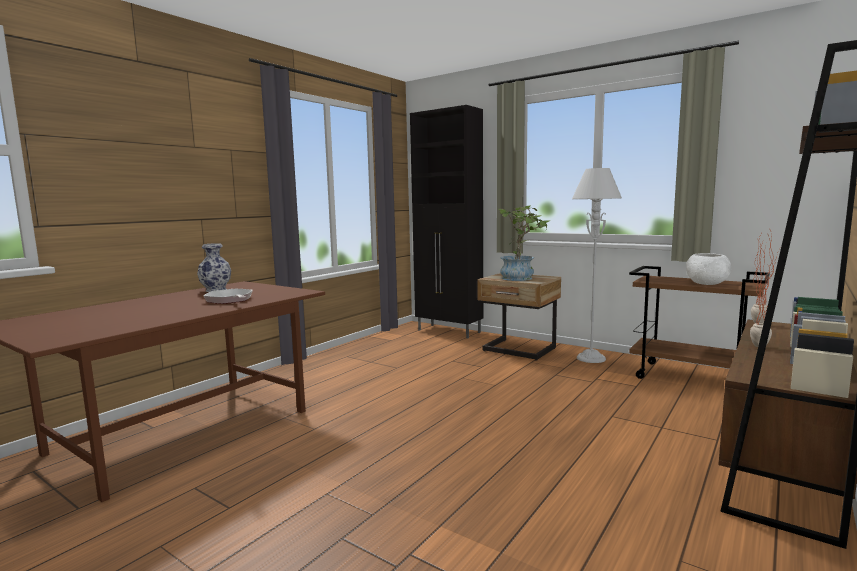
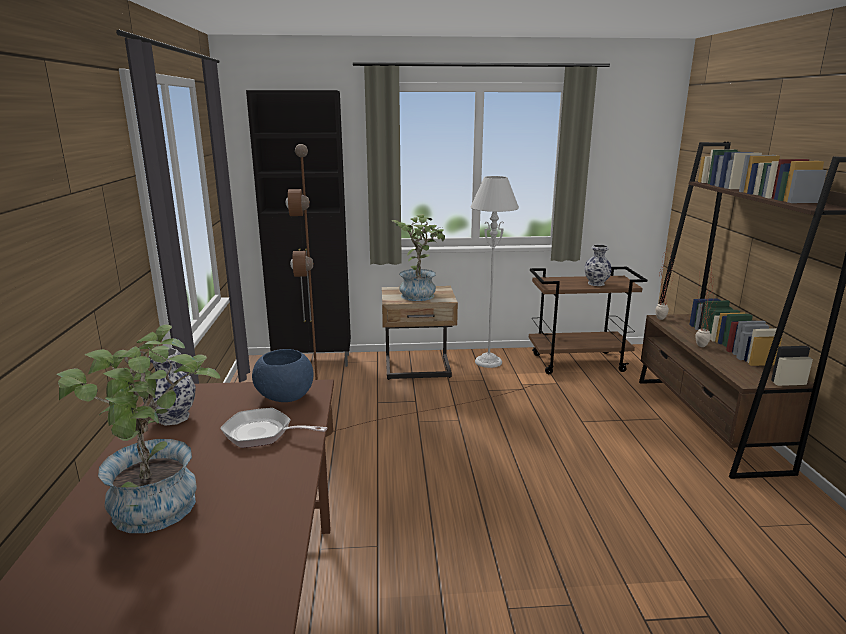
camera: 40 degrees left, 10 degrees up
(121, 311) = (159, 513): none -> potted plant
(281, 292) = (284, 396): none -> blue bowl
(444, 370) = (388, 417): none -> brown floor lamp
(706, 284) = (596, 284): white bowl -> vase

